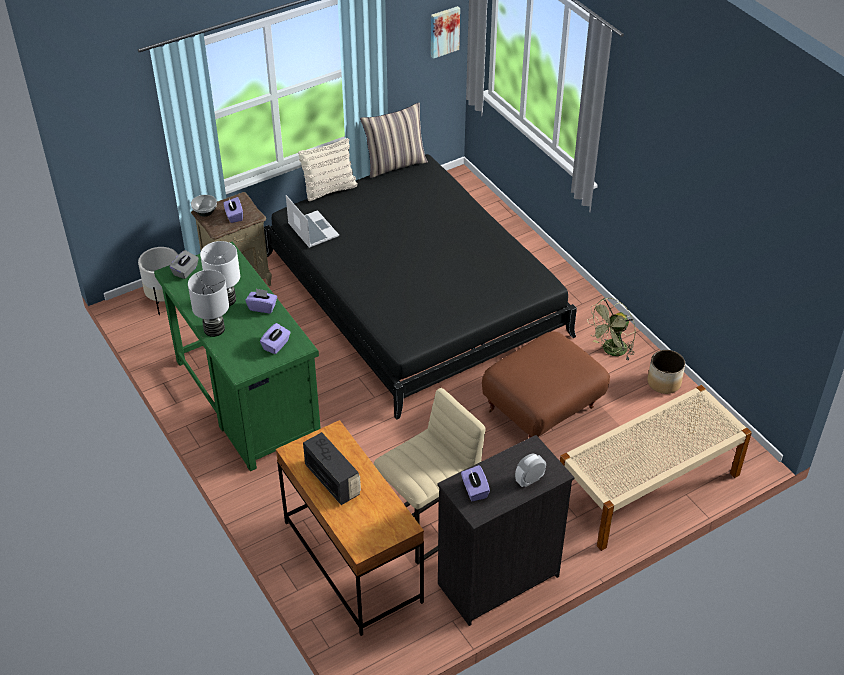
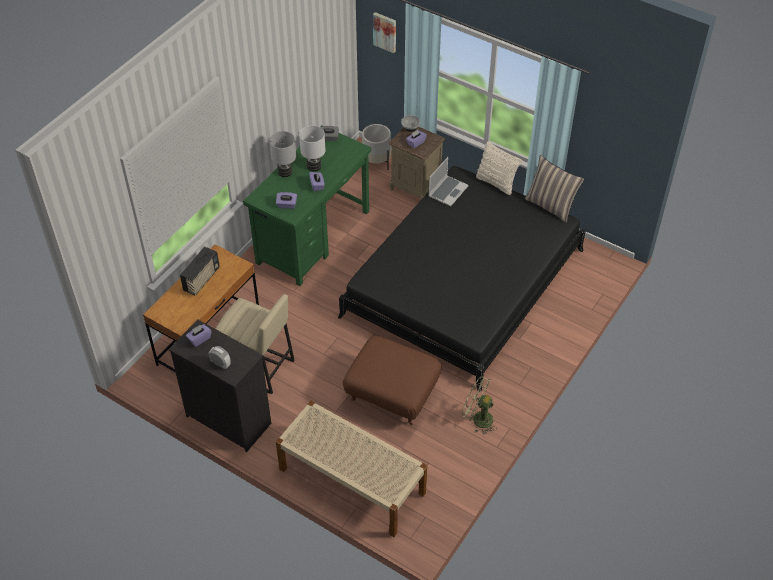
camera: 65 degrees right, 5 degrees up
(444, 31) = (634, 147): picture -> picture (385, 31)
(664, 383) = (464, 462): planter -> none

